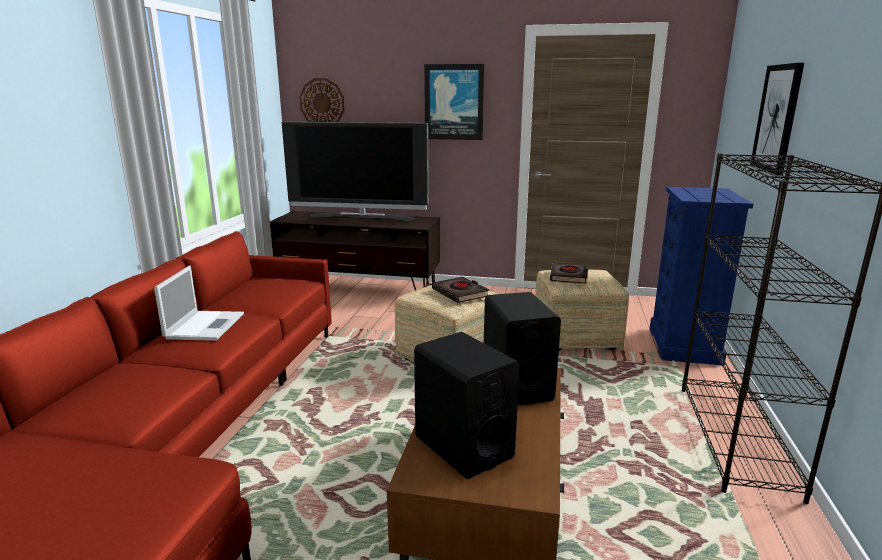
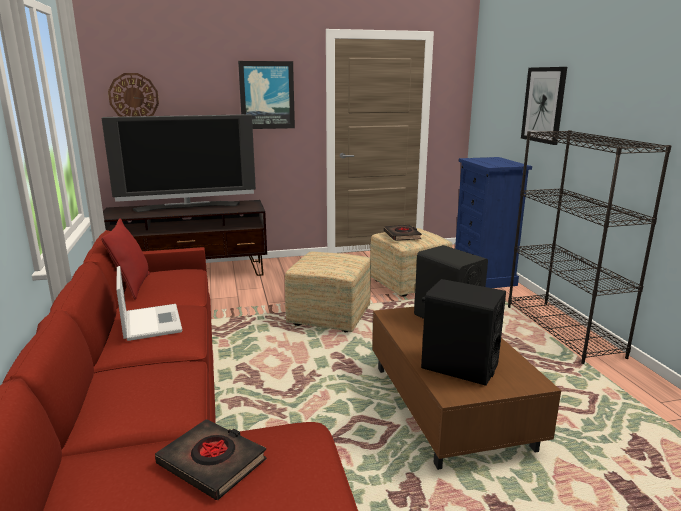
camera: 25 degrees left, 0 degrees up
(238, 289) = (132, 286): none -> red pillow
(460, 293) = (338, 260): black book -> black book (212, 463)

